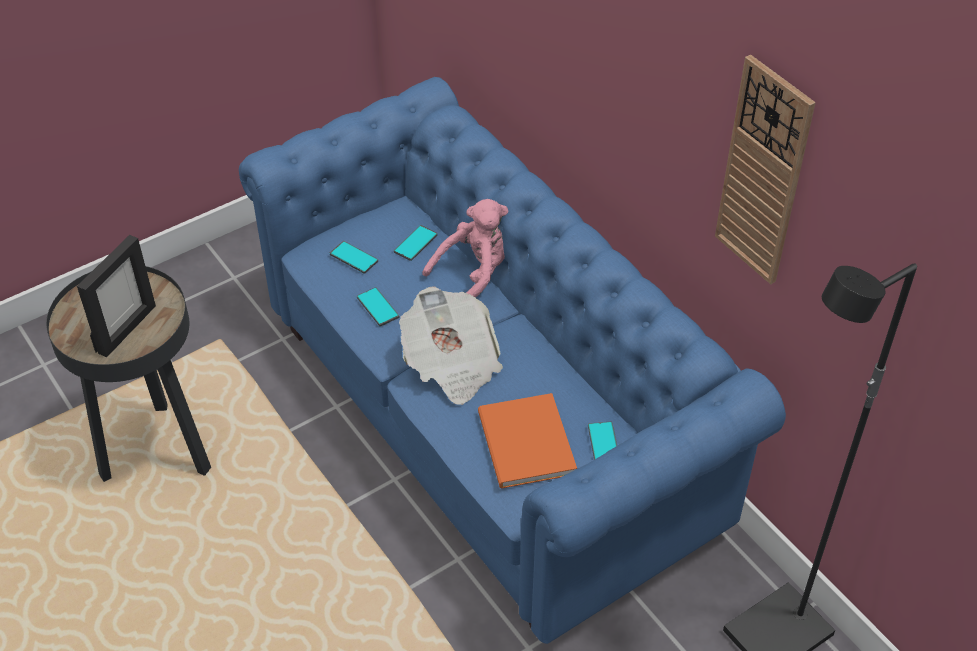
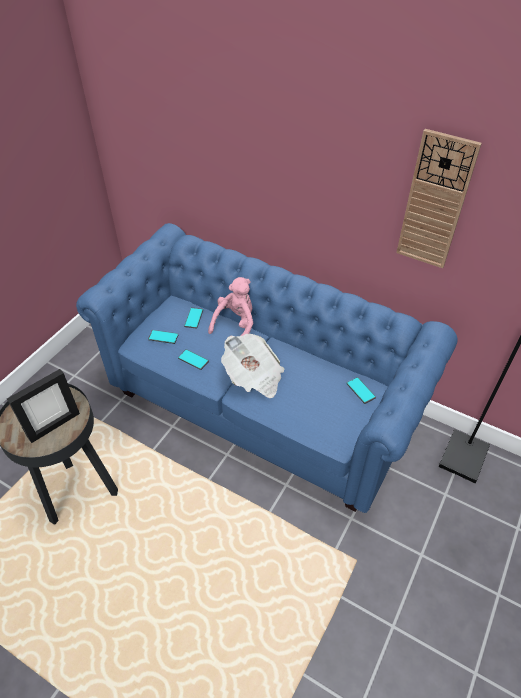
camera: 25 degrees left, 0 degrees up
(126, 328) = (53, 425): picture frame -> picture frame turned 45 degrees clockwise
(524, 445) = (321, 407): orange book -> none

